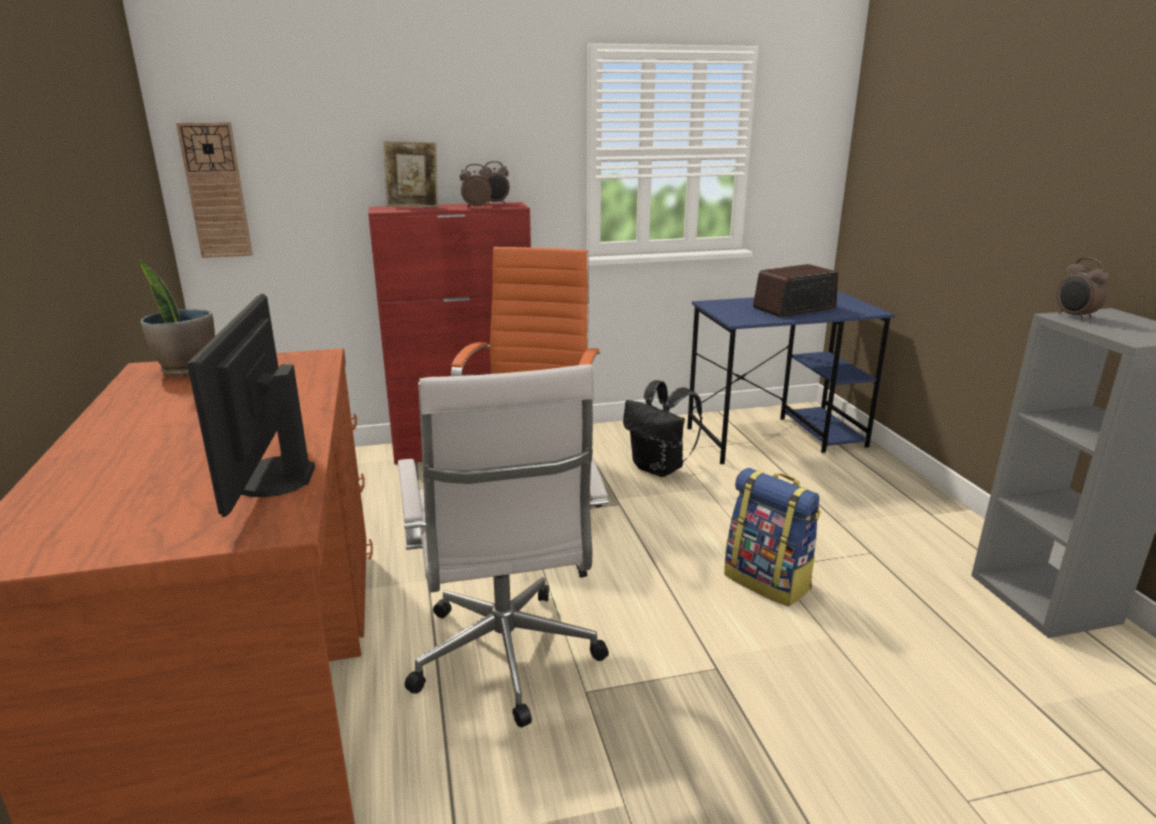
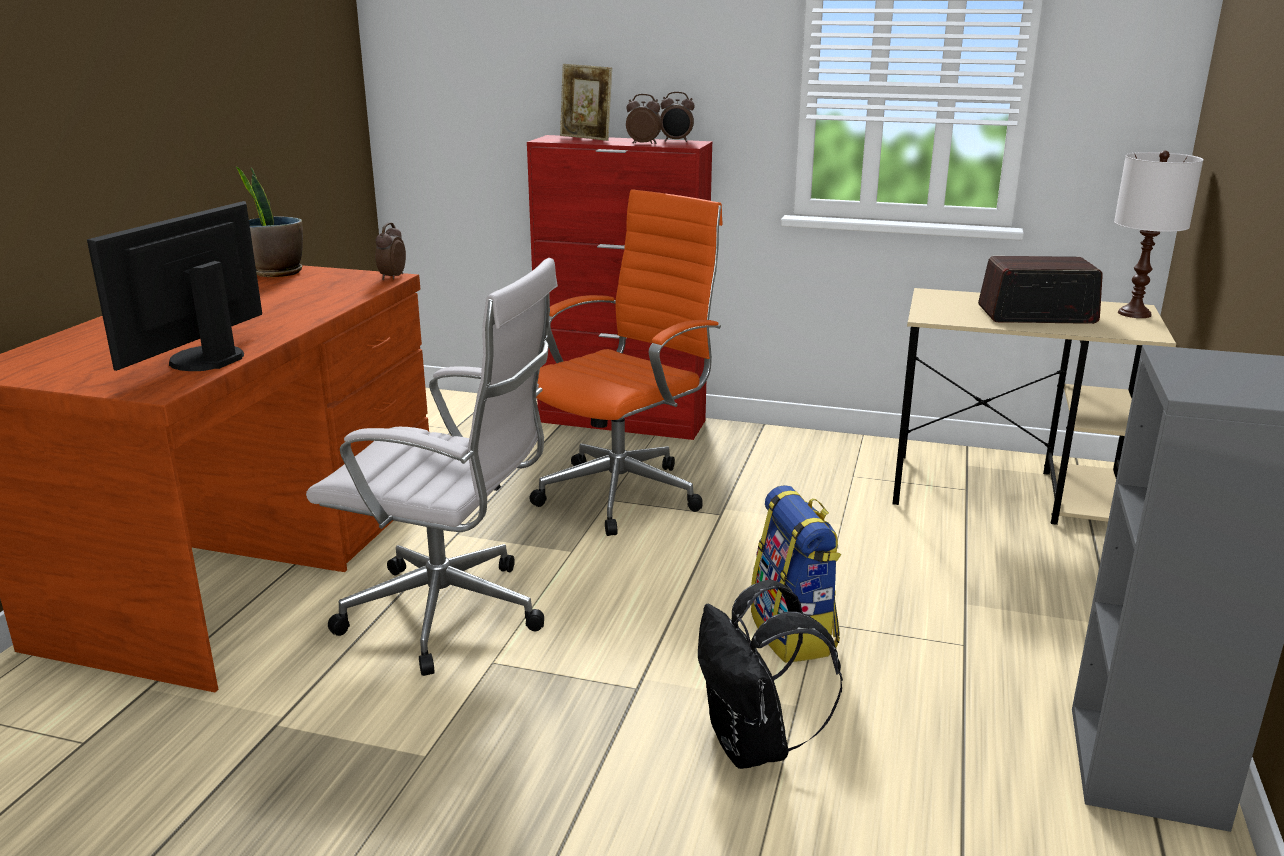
camera: 30 degrees right, 0 degrees up
(216, 191) = (410, 109): wall clock -> none
(506, 661) = (453, 615): white office chair -> white office chair turned 90 degrees counterclockwise
(660, 468) = (811, 491): black backpack -> black backpack (754, 746)
(777, 437) = (1009, 492): blue desk -> beige desk
(841, 299) = (1134, 313): none -> white table lamp
(1074, 317) = (1191, 356): alarm clock -> alarm clock (391, 277)

